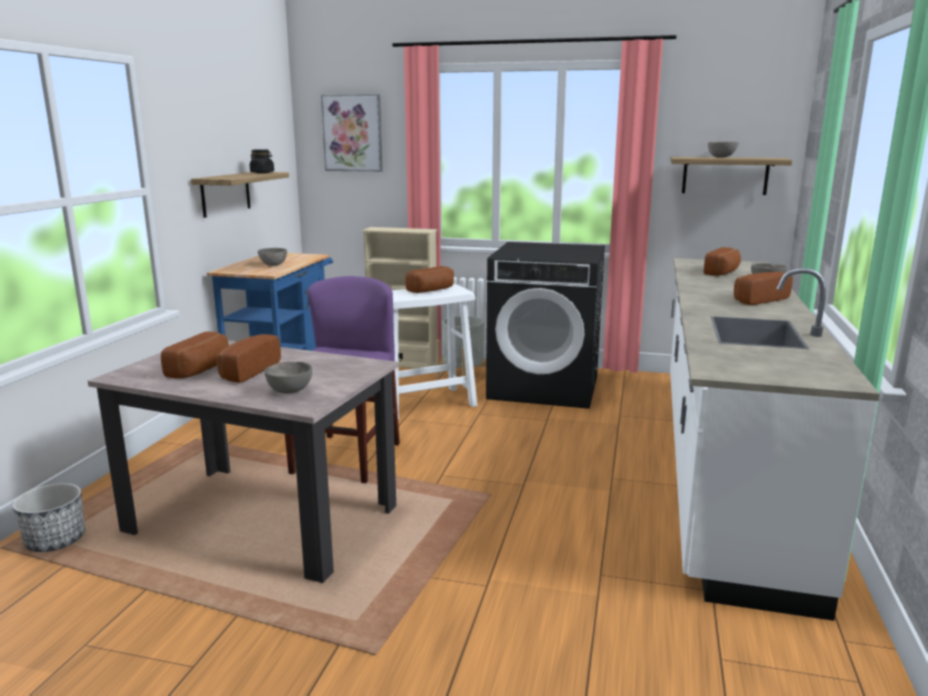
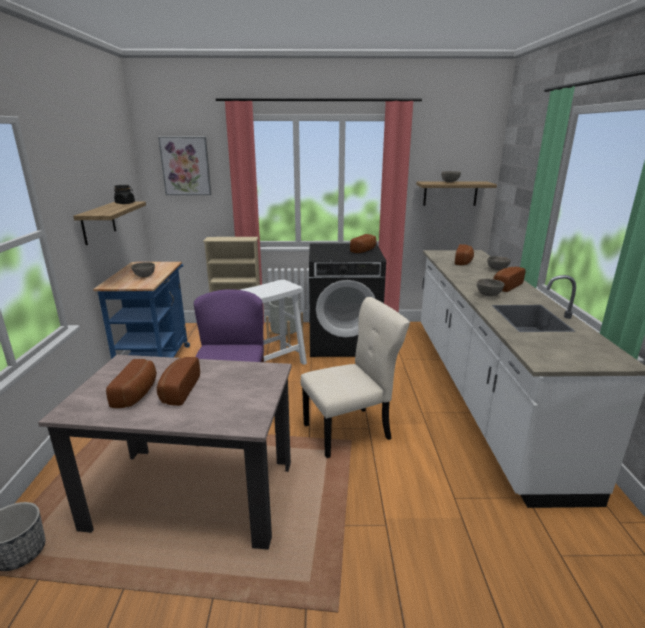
camera: 15 degrees left, 5 degrees up
(290, 391) = (228, 409): grey bowl -> grey bowl (488, 295)
(432, 290) = (271, 287): bread -> bread (365, 250)
(495, 484) = (350, 431): none -> beige chair

